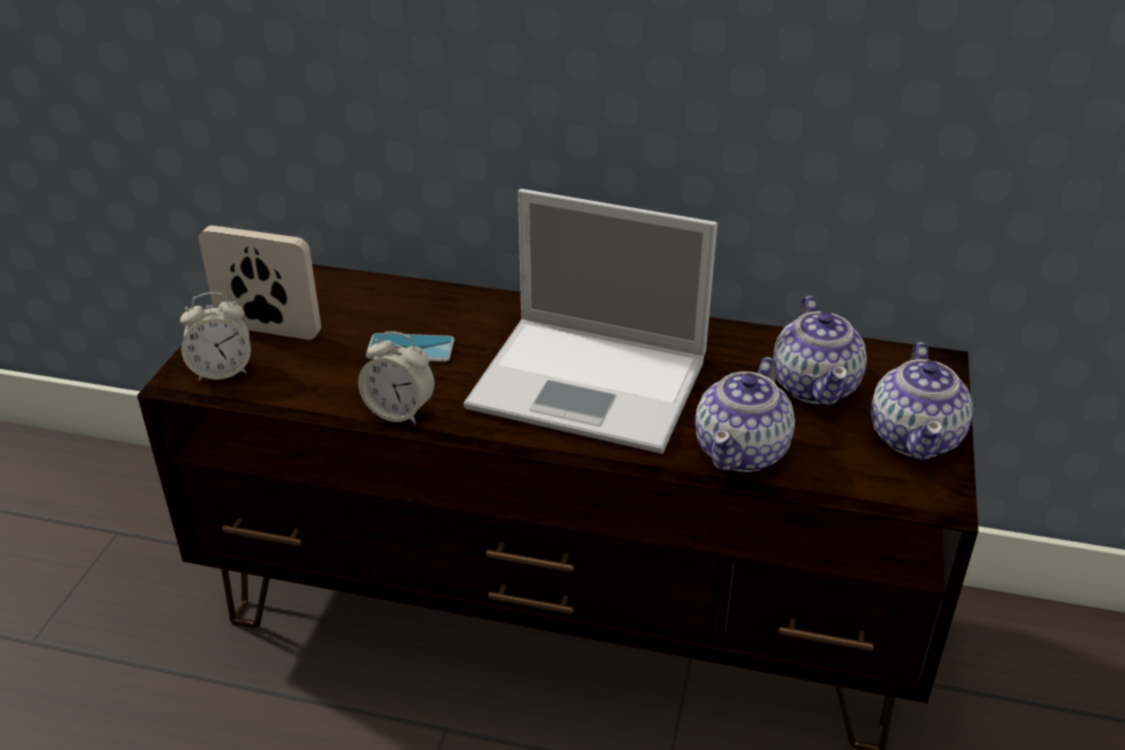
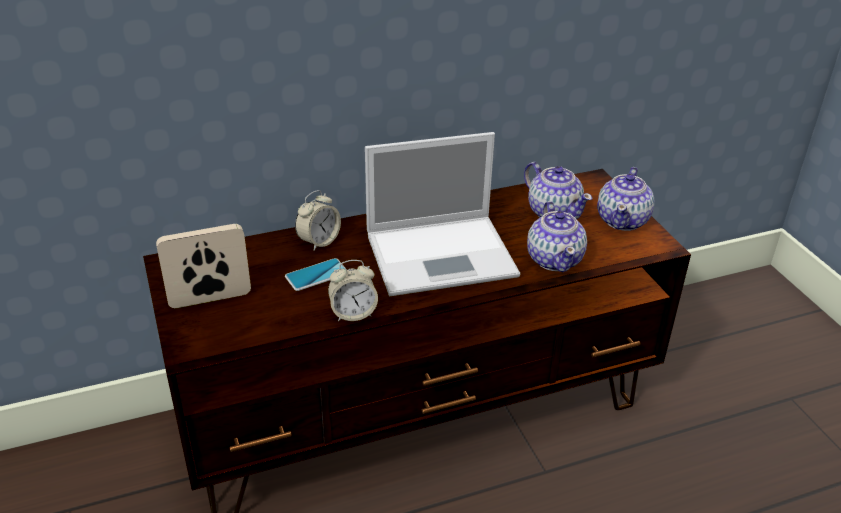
camera: 35 degrees left, 0 degrees up
(222, 370) = (209, 335): alarm clock -> alarm clock (319, 241)
(915, 437) = (623, 220): teapot -> teapot turned 45 degrees clockwise

